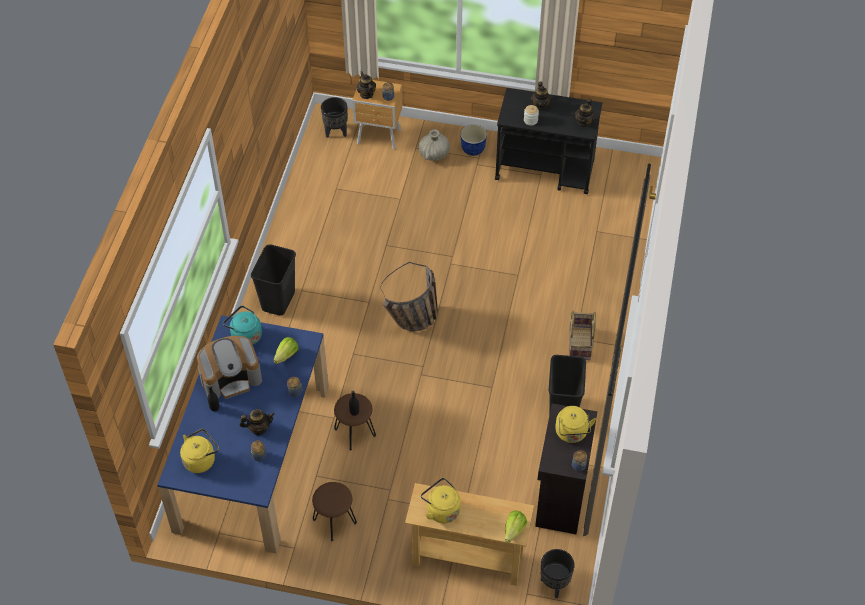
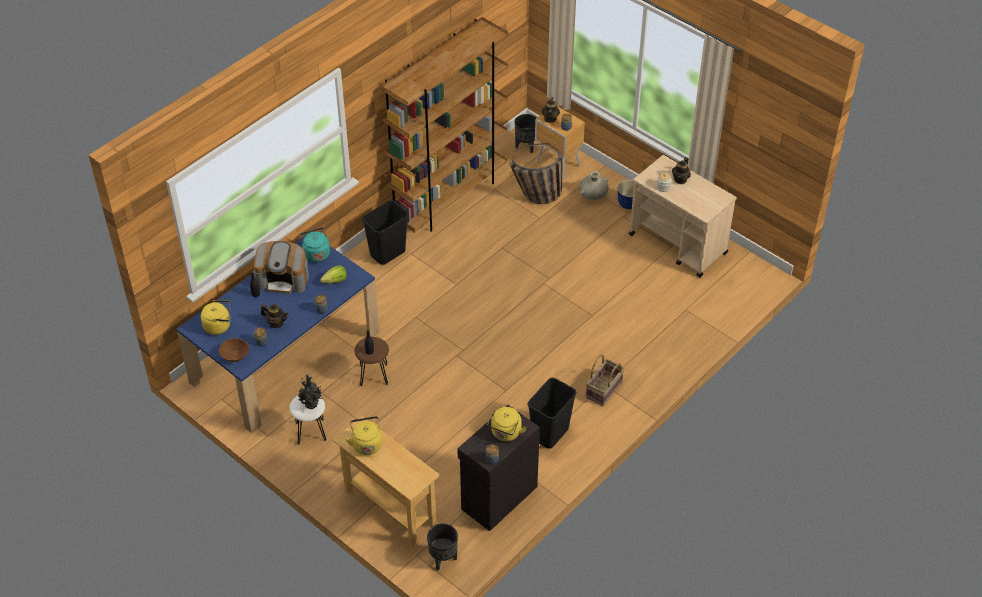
camera: 30 degrees right, 5 degrees down
(242, 483) = (235, 356): none -> brown bowl
(298, 216) = (449, 198): none -> brown bookcase
(335, 521) = (310, 431): brown stool -> white stool
(338, 496) = (312, 406): none -> potted plant
(412, 324) = (478, 315): basket -> basket (536, 197)
(514, 530) = (410, 485): lettuce -> none
(545, 170) = (678, 244): black cart -> beige cart
(584, 123) = (708, 207): teapot -> none

